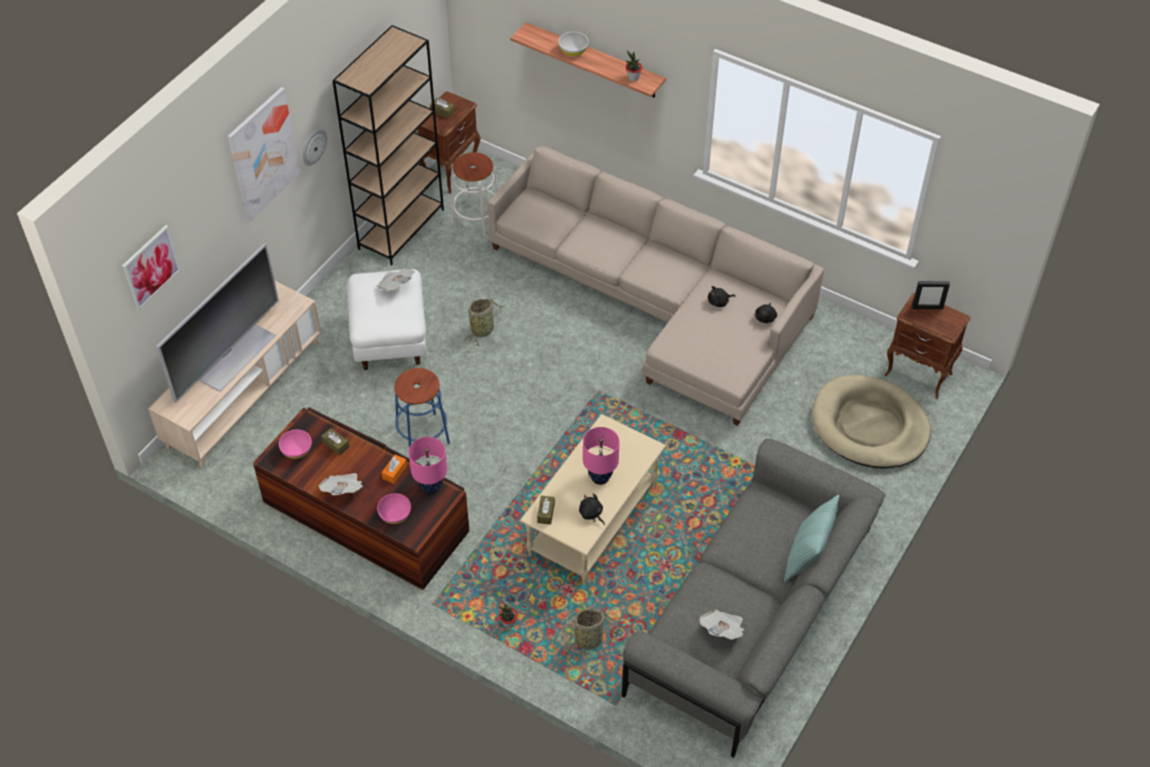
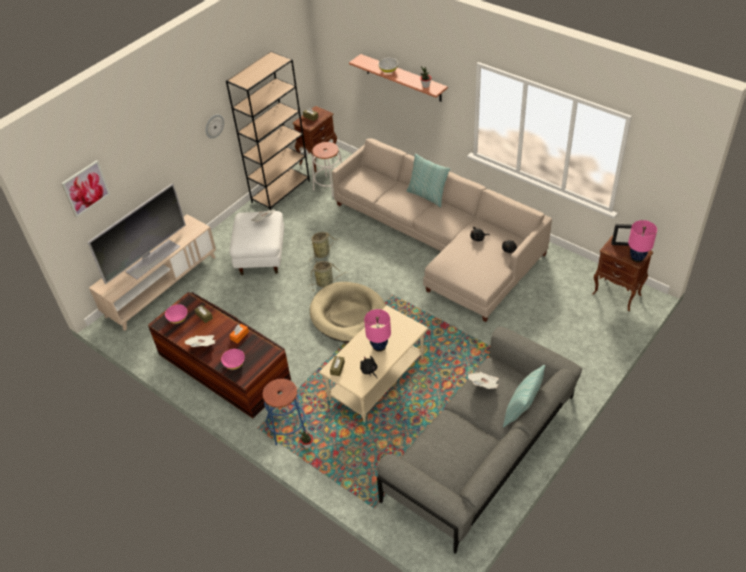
camera: 10 degrees right, 5 degrees down
(263, 154) = (173, 123): picture -> none
(422, 434) = (271, 317): blue stool -> blue stool (287, 428)
(431, 487) = (262, 347): pink table lamp -> pink table lamp (637, 258)
(590, 639) = (363, 460): basket -> basket (326, 283)
(636, 234) = (428, 195): none -> pillow
(723, 630) = (453, 458): newspaper -> newspaper (484, 385)
(869, 426) = (579, 326): beige dog bed -> beige dog bed (349, 315)

